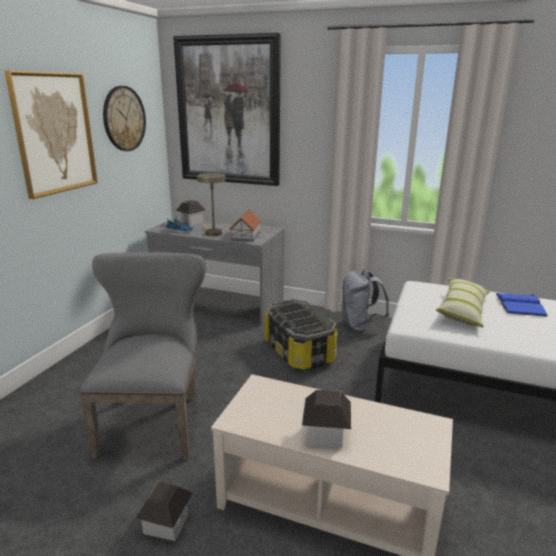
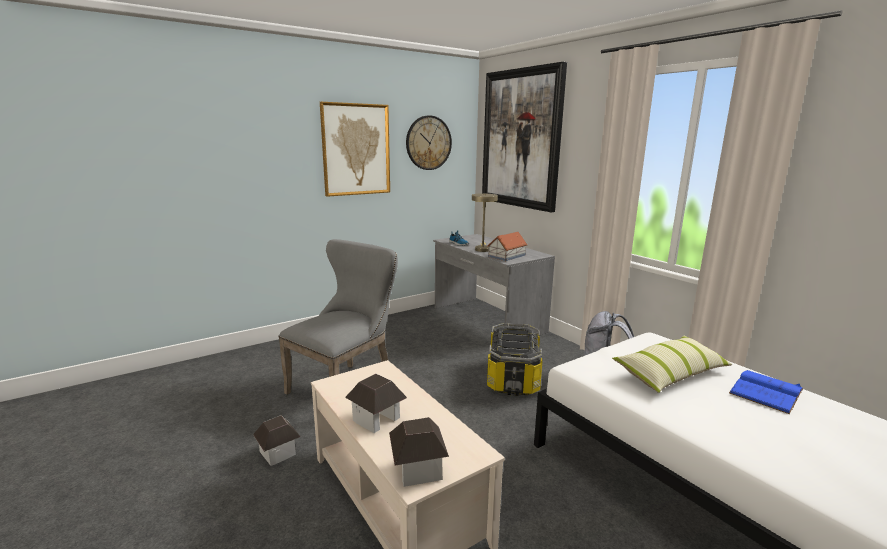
camera: 35 degrees right, 5 degrees down
(191, 222) = (479, 239): toy house -> toy house (418, 469)

